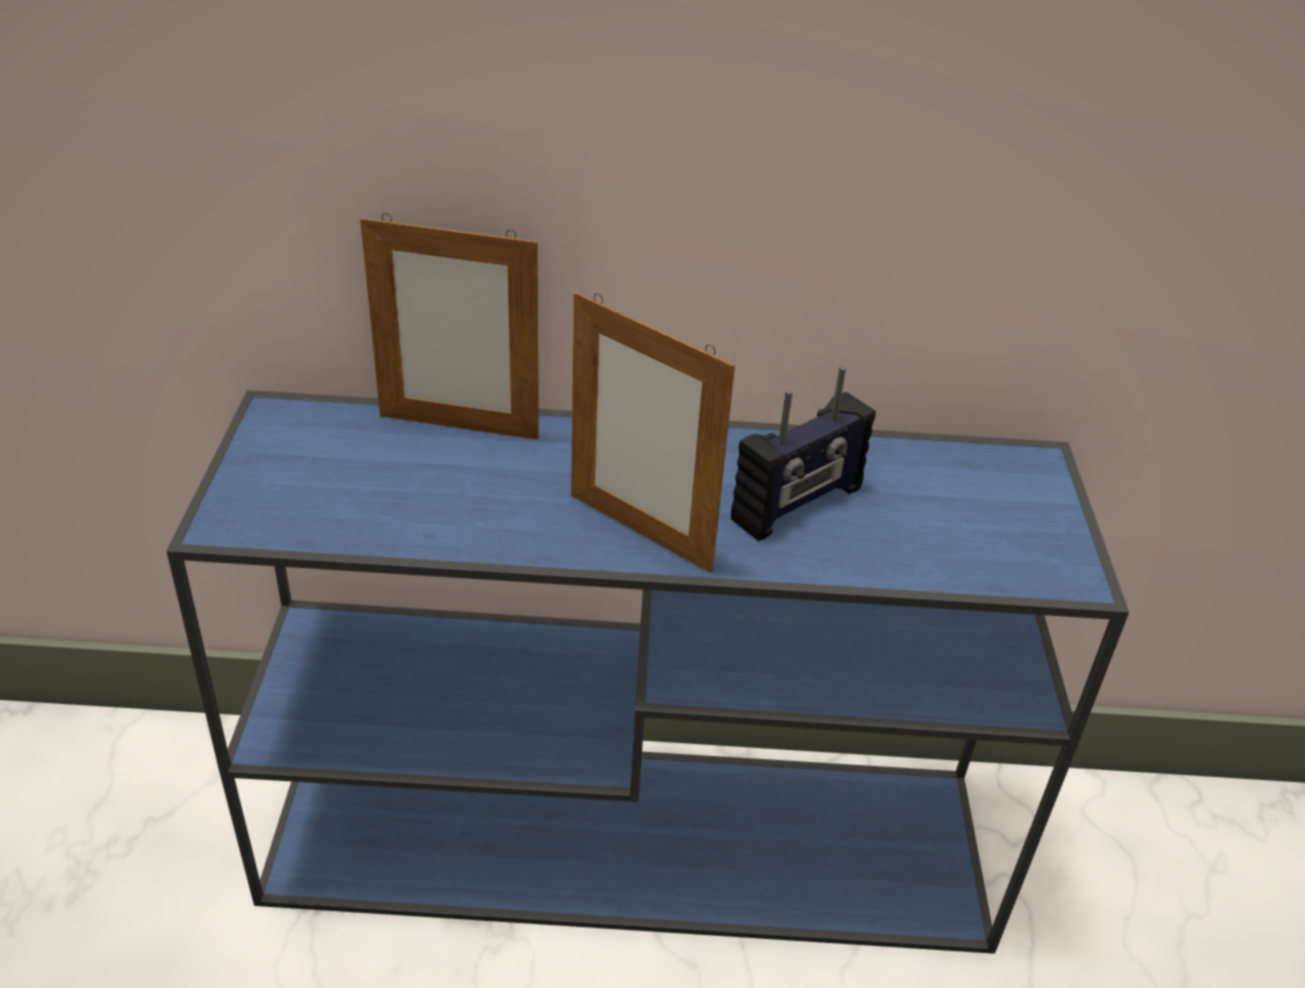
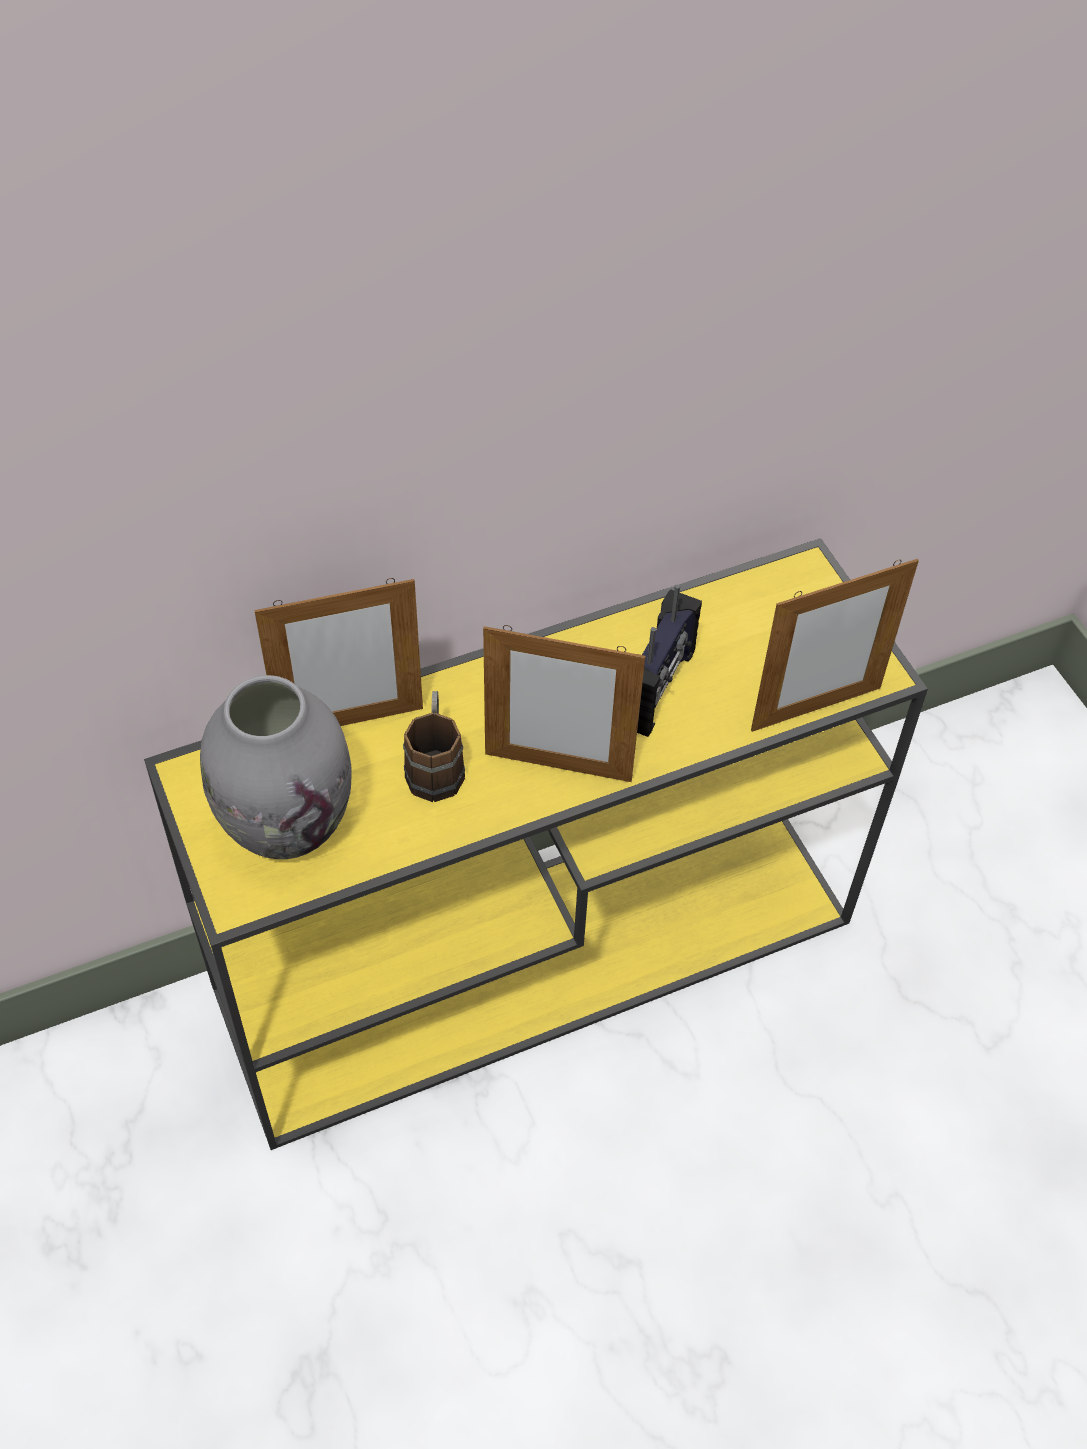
camera: 25 degrees left, 15 degrees up
(328, 481) = (287, 823): none -> grey vase
(513, 486) = (435, 764): none -> brown mug
(637, 836) = (541, 950): blue console table -> yellow console table
(974, 582) = (816, 708): none -> picture frame

